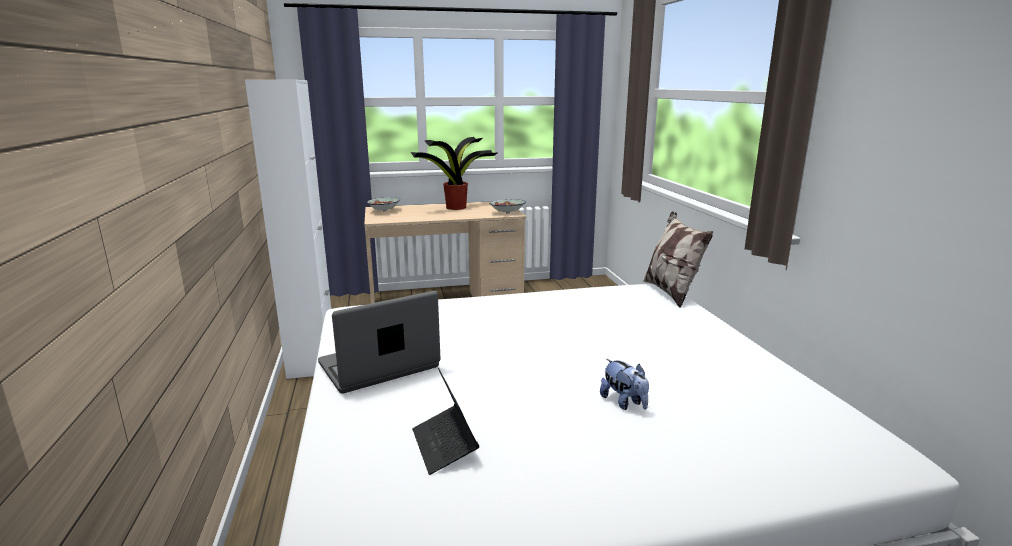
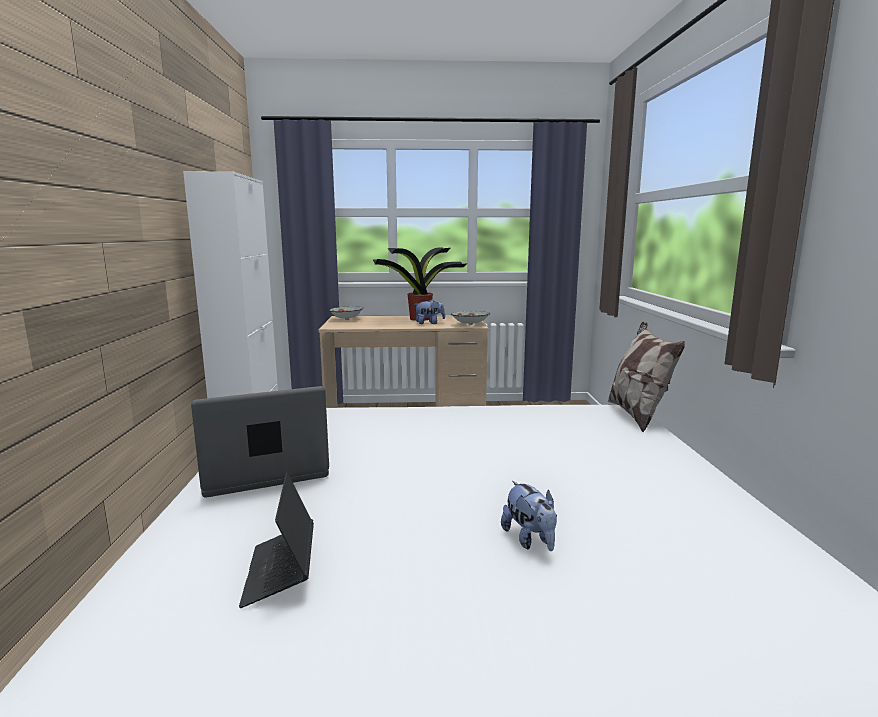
camera: 10 degrees right, 5 degrees down
(468, 212) = (429, 323): none -> plush toy

